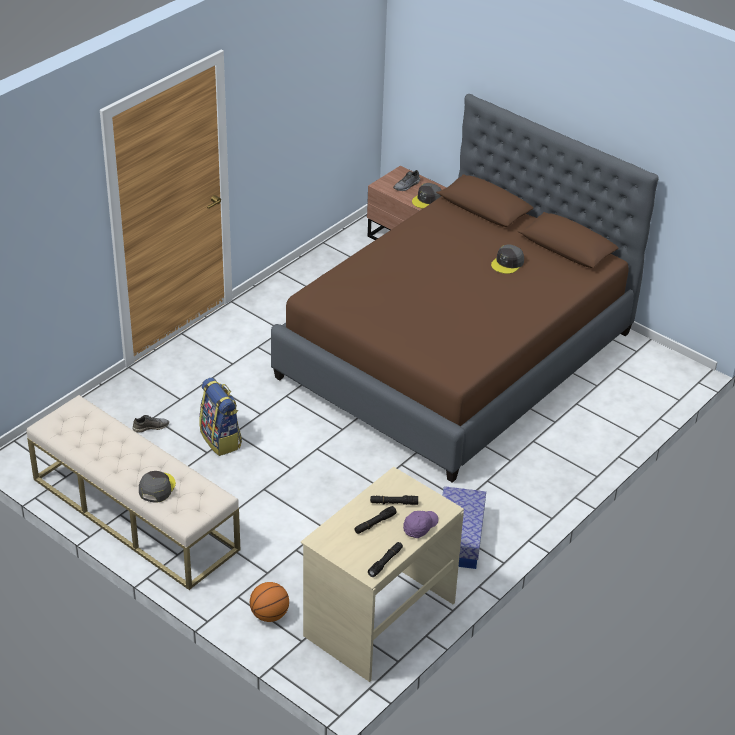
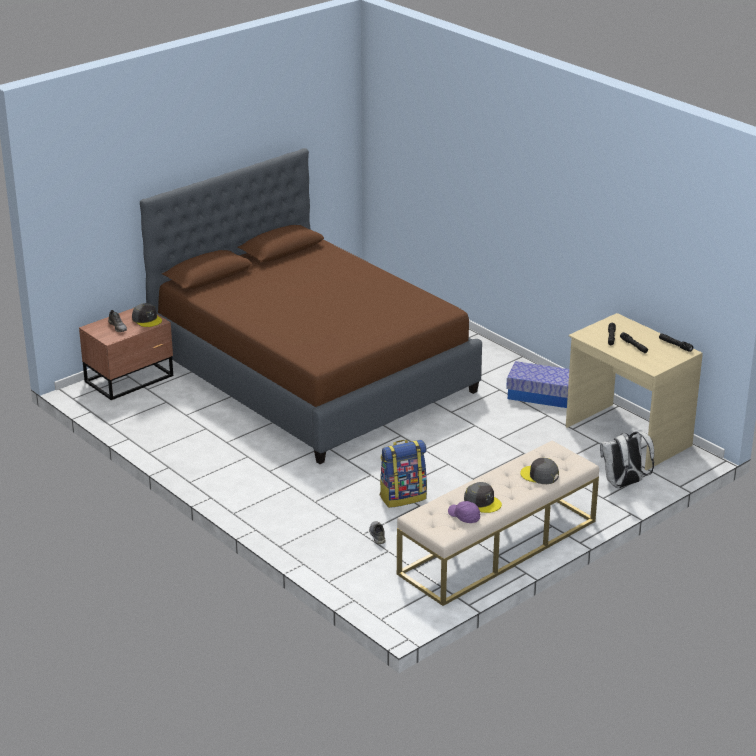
camera: 80 degrees left, 10 degrees down
(269, 615) = (623, 484): basketball -> white backpack
(420, 527) = (637, 330): purple cap -> purple cap (464, 517)
(507, 263) = (297, 275): grey cap -> grey cap (482, 502)

